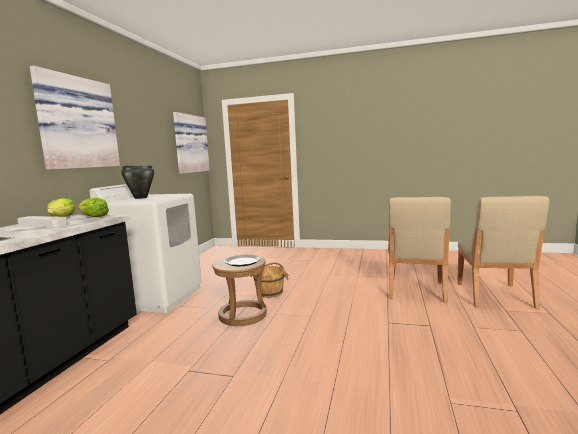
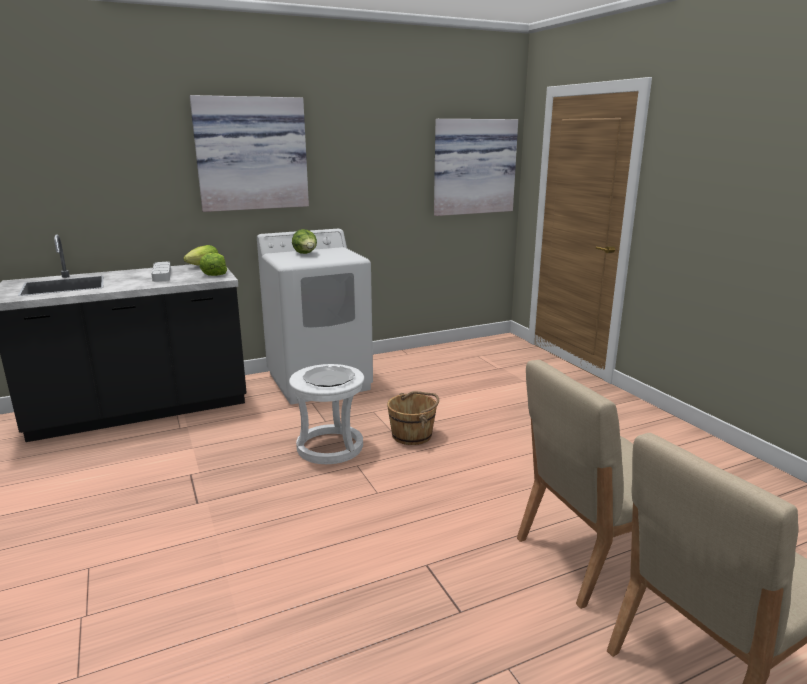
camera: 50 degrees right, 10 degrees up
(140, 198) = (306, 254): black cooking pot -> lettuce
(242, 315) = (330, 447): brown stool -> white stool

